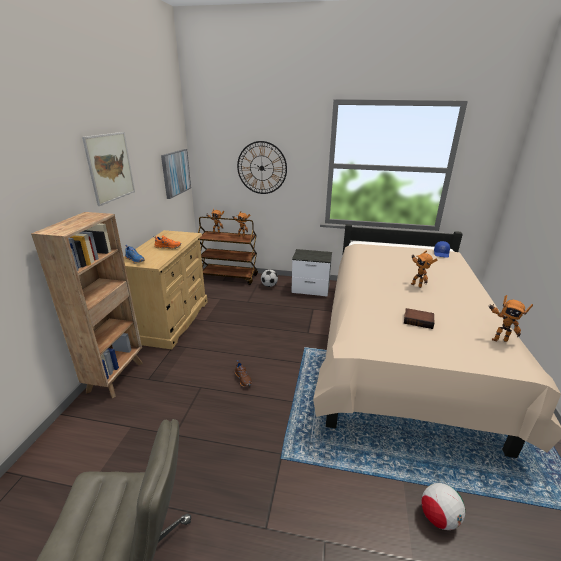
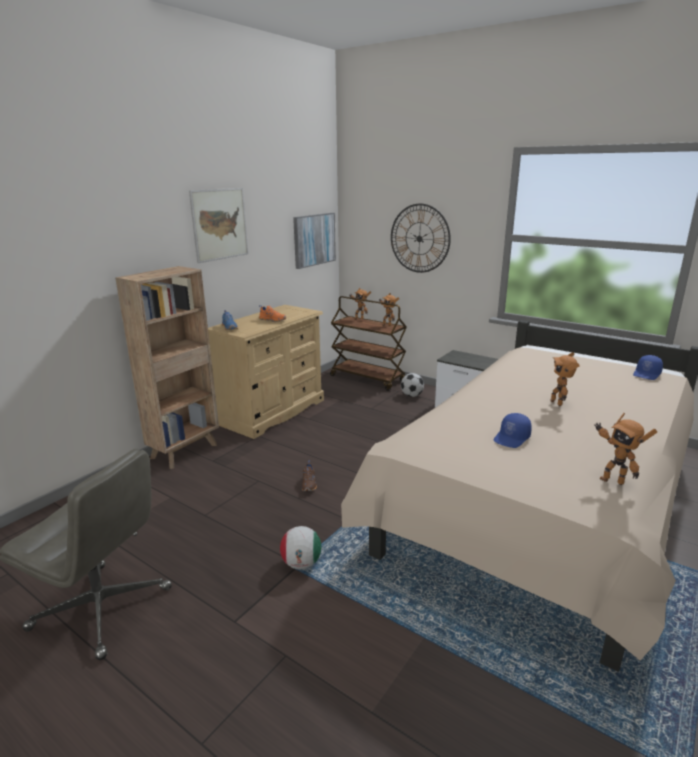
camera: 25 degrees right, 5 degrees down
(418, 320) = (512, 438): book -> blue cap
(438, 517) = (439, 687): football -> football (301, 563)

